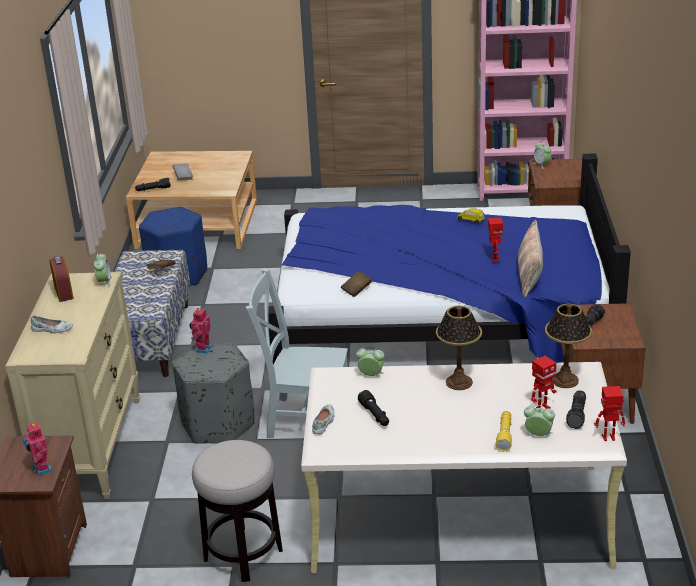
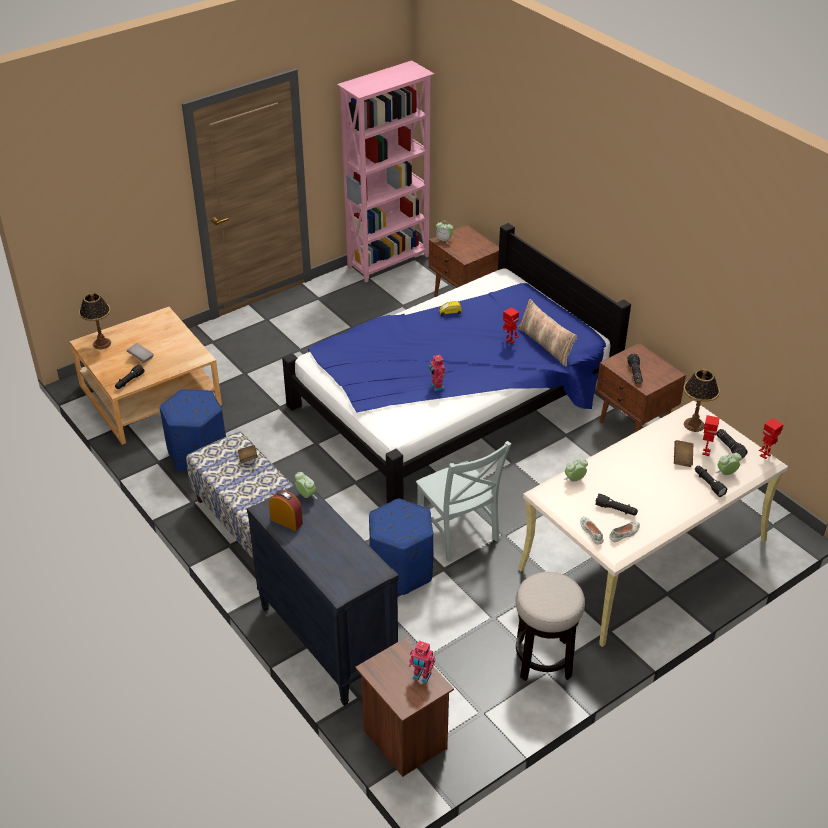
camera: 40 degrees left, 10 degrees up
(52, 329) = (327, 558): white shoe -> white shoe (624, 534)
(92, 446) = (326, 640): beige dresser -> black dresser
(202, 348) = (382, 514): toy robot -> toy robot (436, 387)
(218, 424) = (401, 570): grey ottoman -> blue ottoman
(304, 419) = (459, 533): grey chair -> grey chair turned 90 degrees counterclockwise
(356, 290) = (439, 410): brown book -> brown book (682, 458)
(458, 382) = (635, 457): table lamp -> table lamp (101, 344)
(504, 435) = (708, 484): yellow flashlight -> black flashlight

